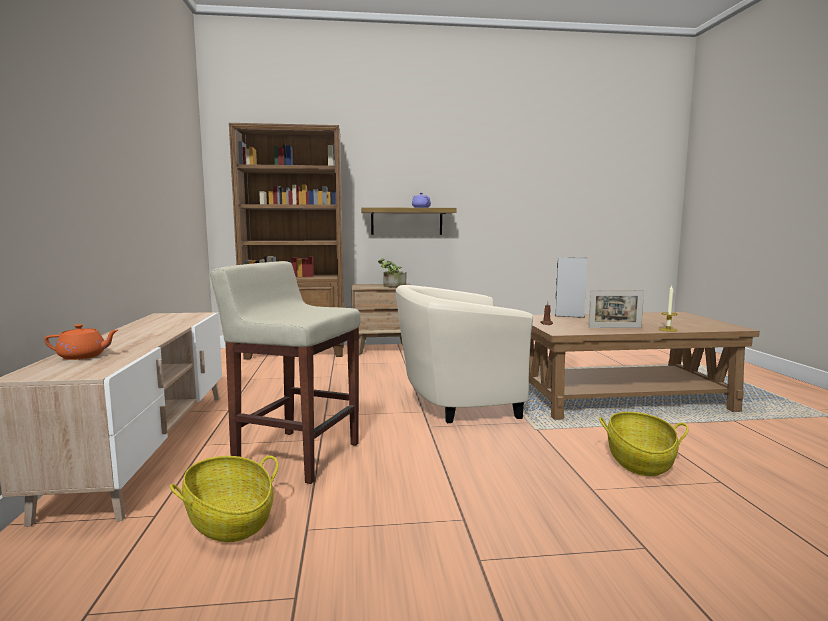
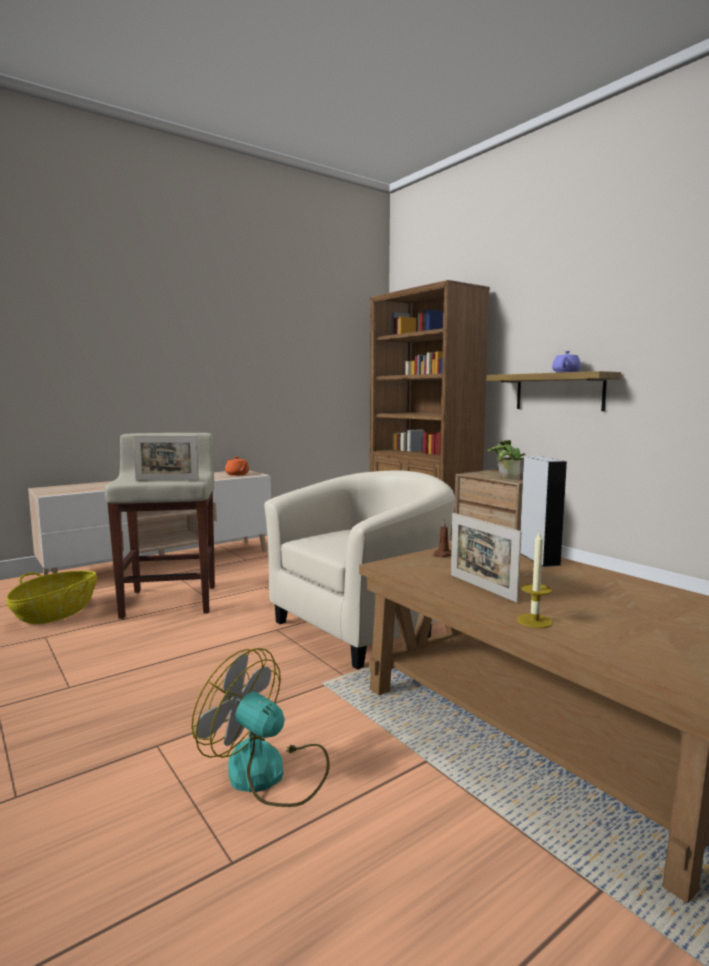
camera: 60 degrees right, 0 degrees up
(83, 356) = (92, 485): orange teapot -> orange teapot (237, 474)
(329, 312) = (167, 480): none -> picture frame
(456, 403) = (364, 626): beige armchair -> beige armchair turned 90 degrees clockwise
(639, 461) = (269, 773): basket -> fan

